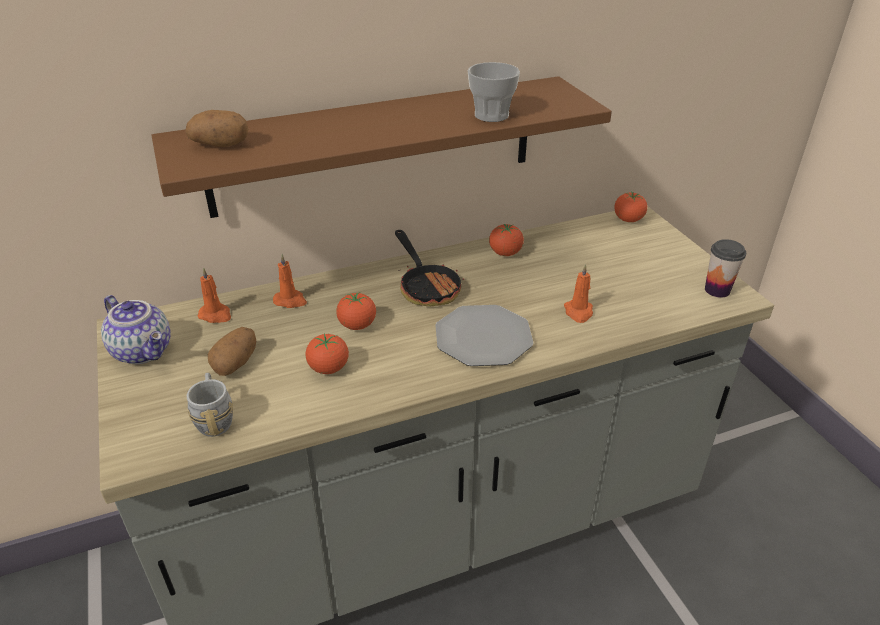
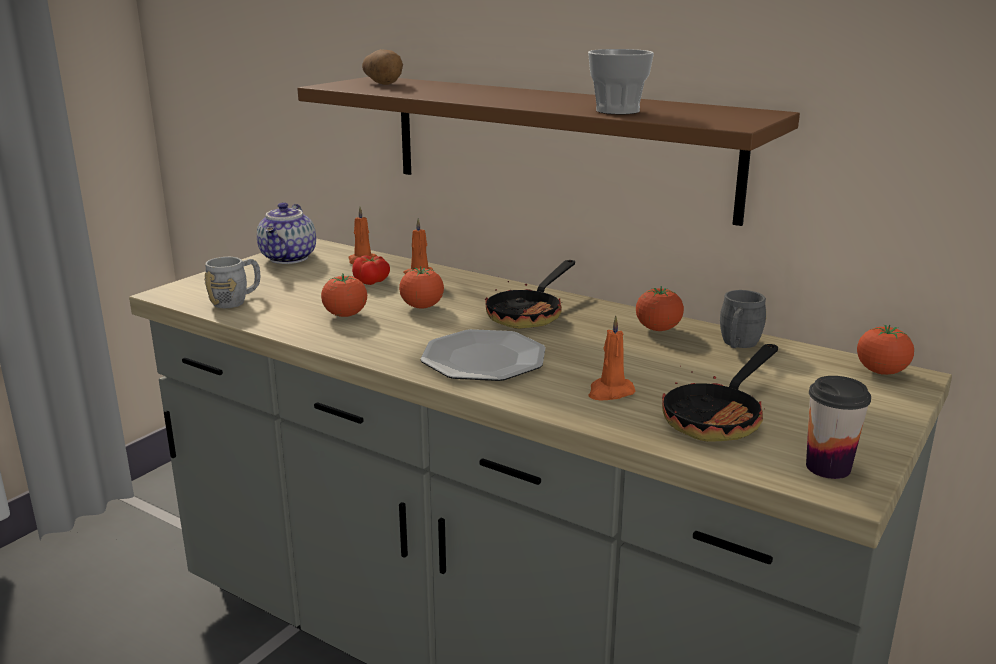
camera: 55 degrees right, 15 degrees down
(236, 363) = (311, 286): potato -> none
(271, 328) = (372, 282): none -> tomato
(555, 240) = (737, 345): none -> grey mug
(641, 293) = (719, 418): none -> frying pan

